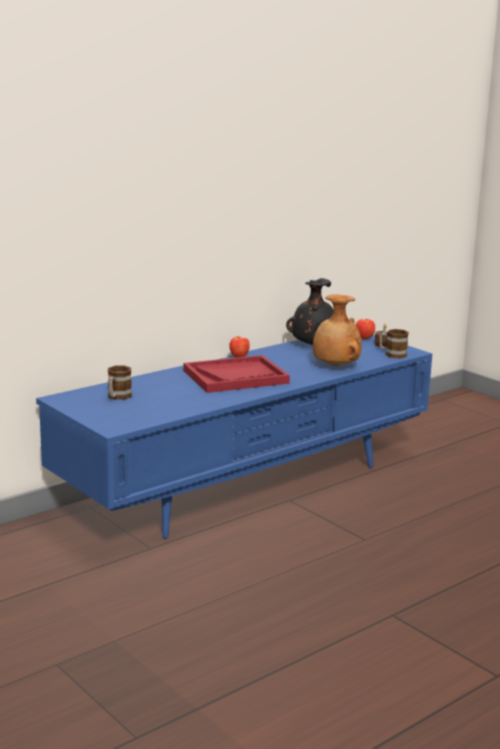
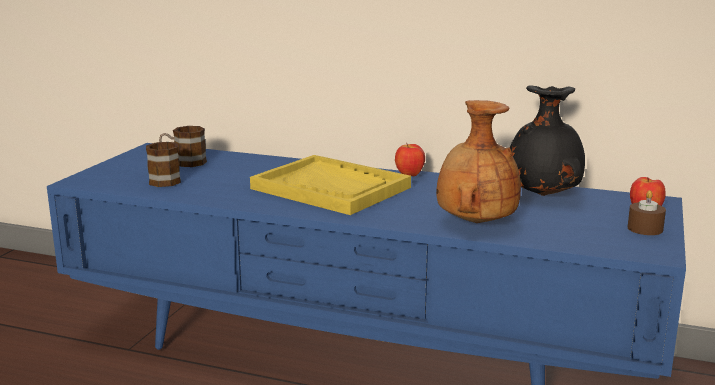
camera: 60 degrees right, 0 degrees up
(236, 377) = (331, 188): red tray -> yellow tray
(392, 354) = (610, 242): mug -> mug (167, 179)

